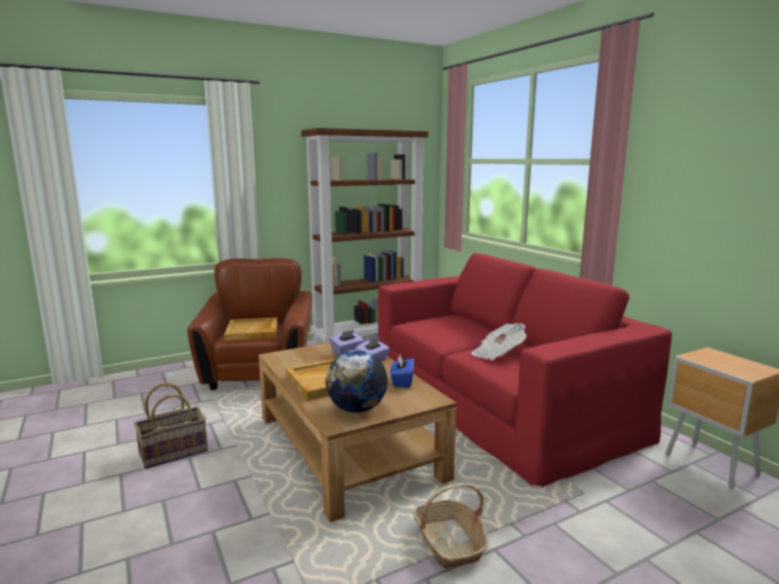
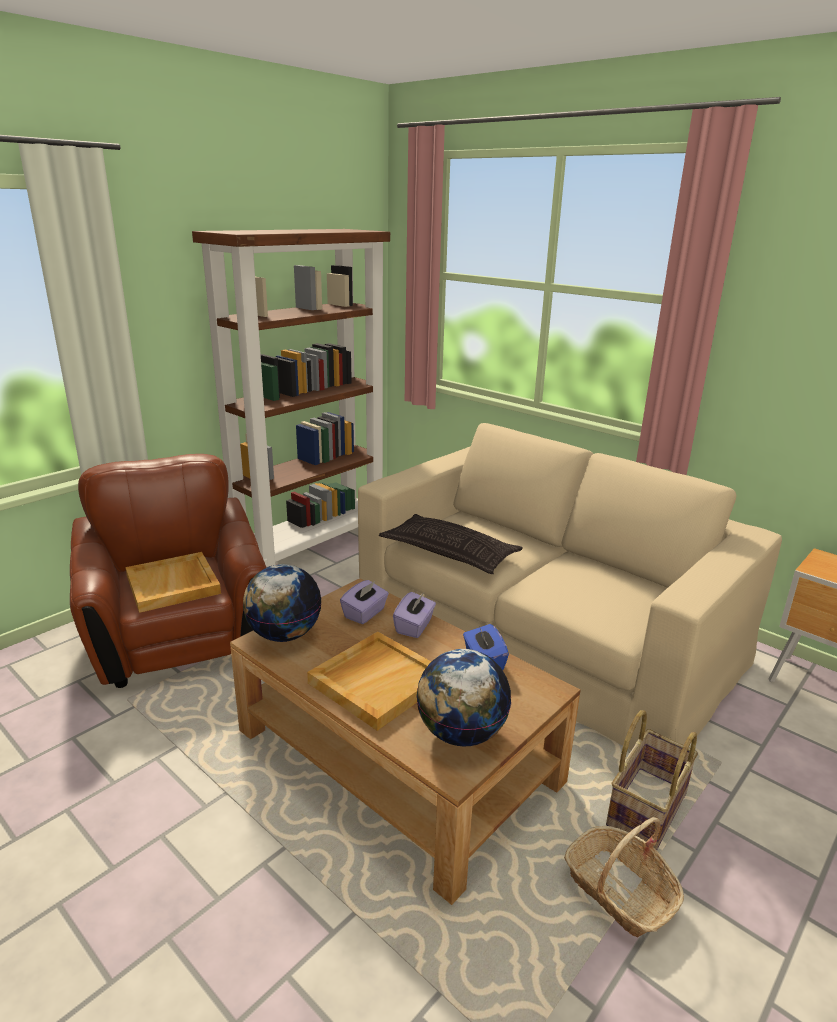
camera: 20 degrees left, 10 degrees up
(174, 452) = (128, 833): basket -> basket (645, 808)
(291, 355) = (284, 634): none -> globe
(427, 330) = (449, 552): none -> pillow
(498, 354) = (571, 586): newspaper -> none
(498, 400) = (544, 630): red sofa -> beige sofa

